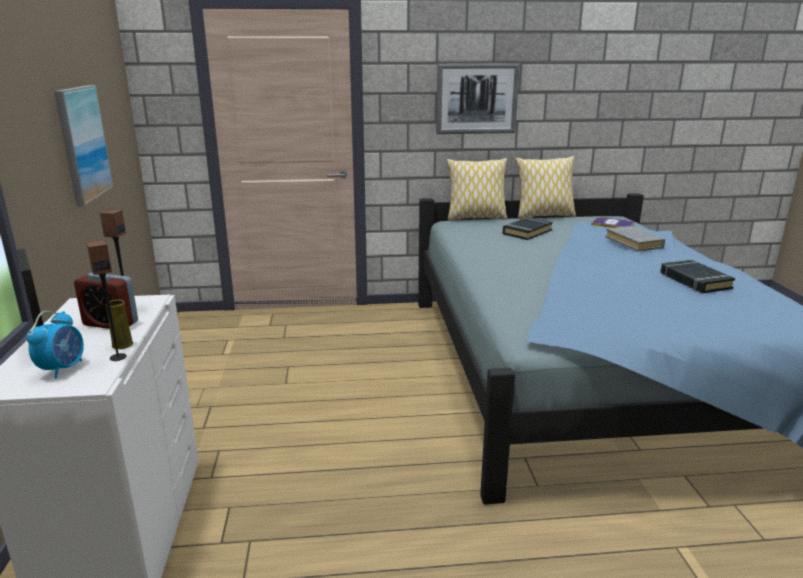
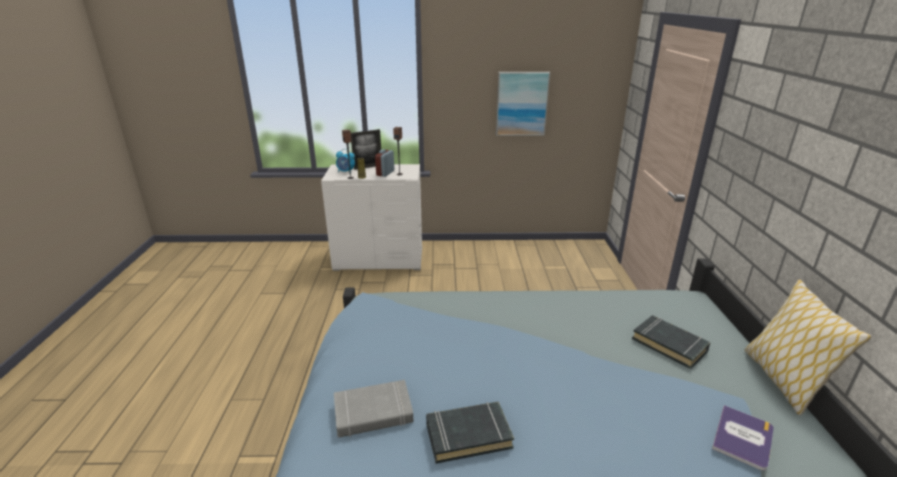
camera: 95 degrees right, 5 degrees up
(475, 218) = (726, 316): pillow -> none
(477, 99) = (791, 174): picture -> none
(634, 242) = (632, 429): grey book -> grey book (373, 413)

